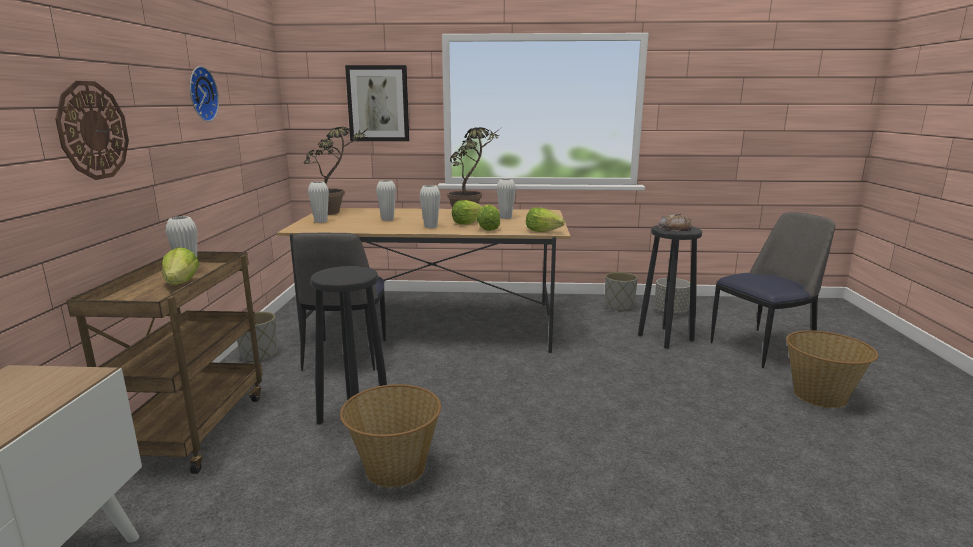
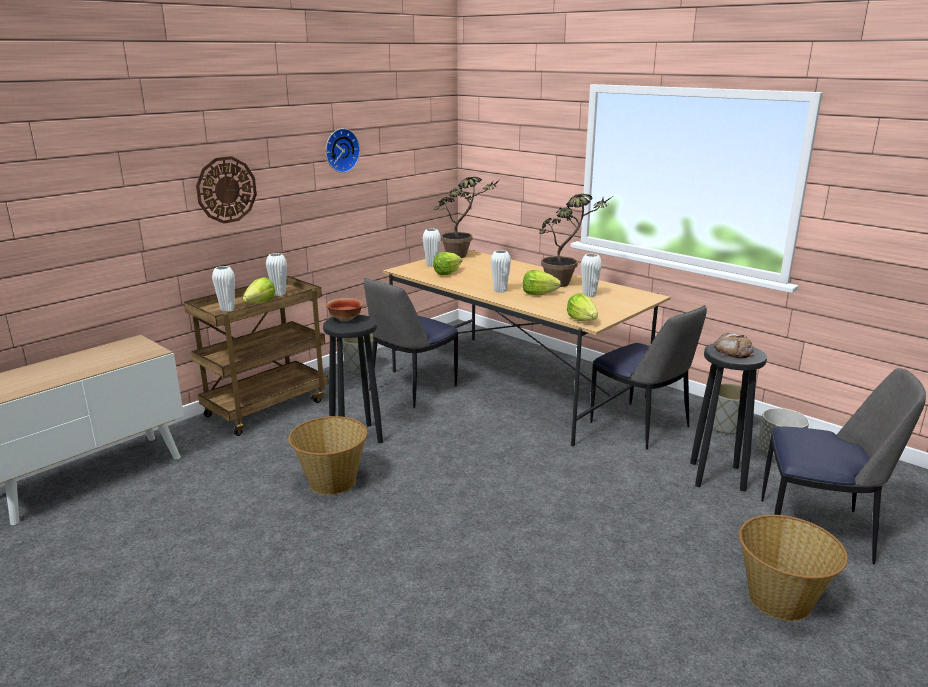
camera: 40 degrees right, 5 degrees up
(333, 273) = (345, 319): none -> bowl
(378, 103) = (530, 152): picture -> none
(387, 219) = (484, 274): white vase -> white vase (227, 309)
(488, 228) = (542, 304): lettuce -> lettuce (447, 273)
(571, 323) = (641, 426): none -> chair

